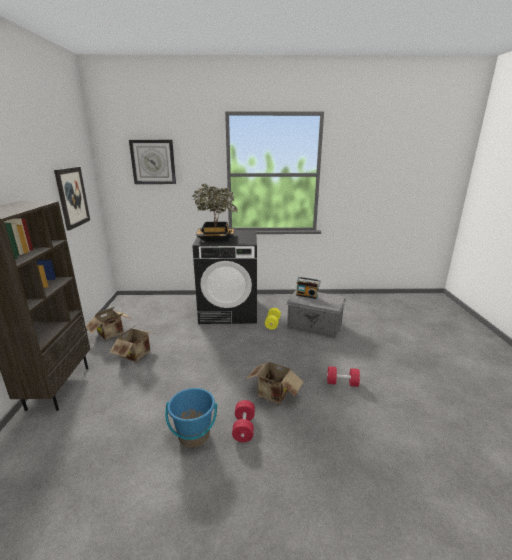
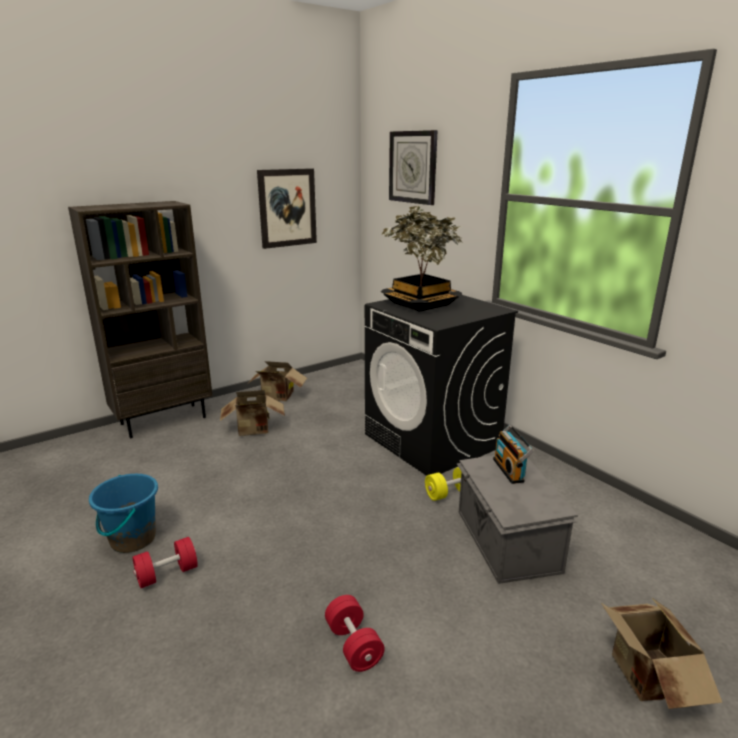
camera: 55 degrees right, 0 degrees up
(273, 395) = (255, 573): cardboard box -> cardboard box (645, 678)

